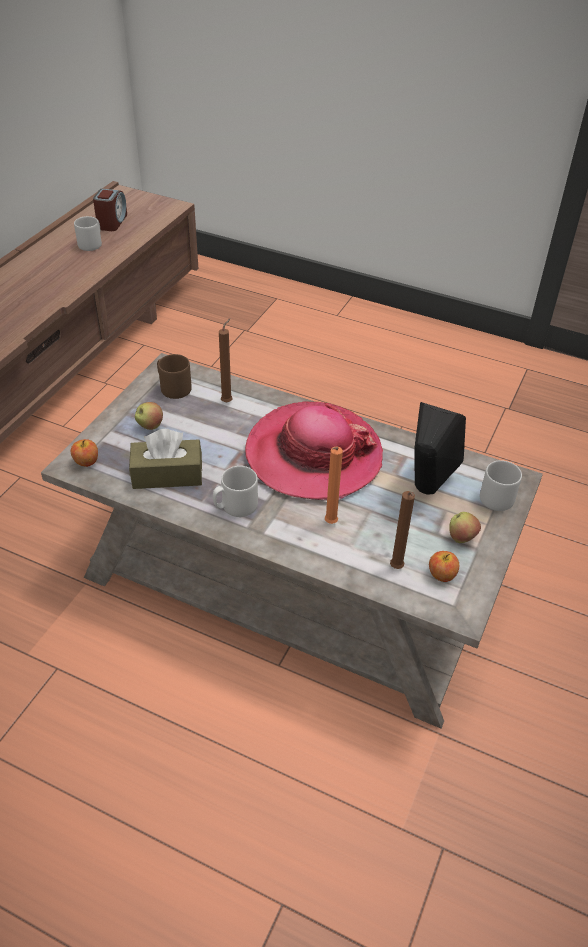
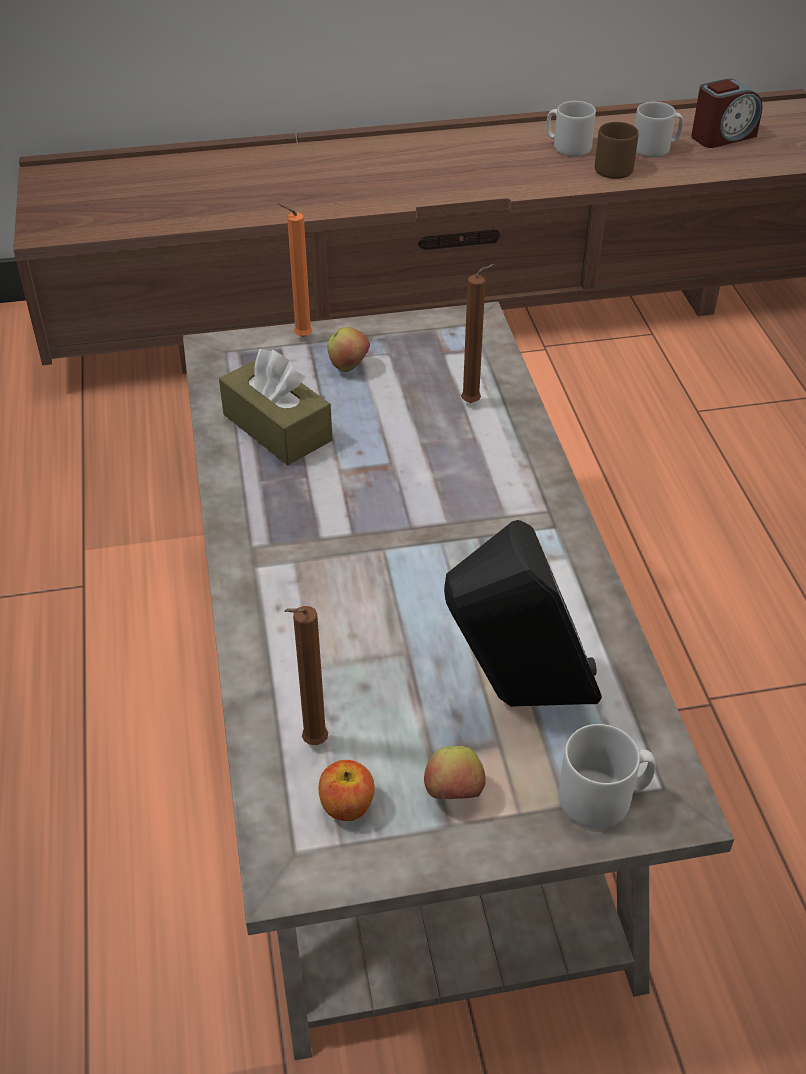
camera: 55 degrees right, 0 degrees up
(86, 462) = (233, 356): apple -> none
(173, 388) = (442, 346): brown mug -> brown mug (613, 167)
(235, 506) = (279, 515): grey mug -> grey mug (567, 147)
(313, 455) = (459, 536): hat -> none
(329, 524) = (335, 623): orange candle -> orange candle (300, 337)

